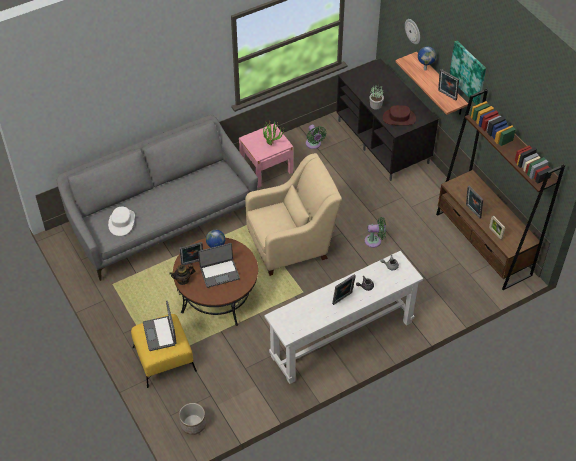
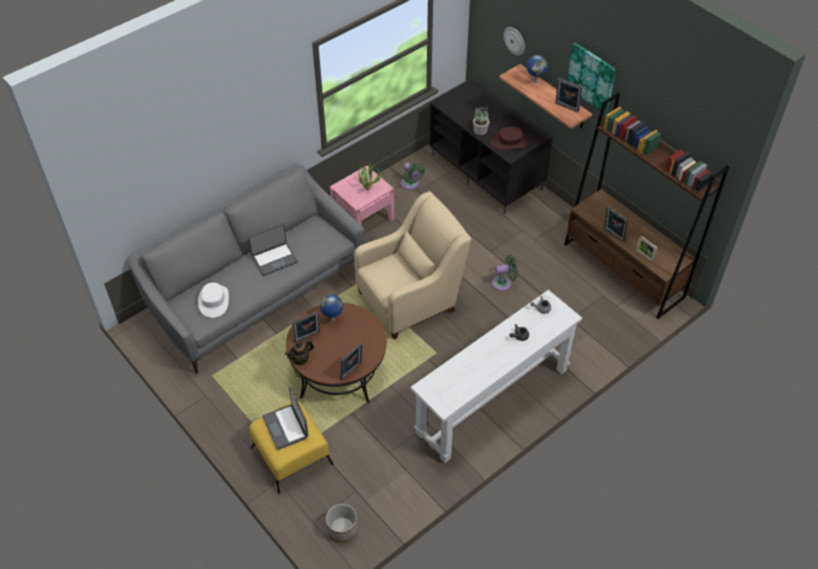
camera: 10 degrees left, 0 degrees up
(219, 273) = (342, 344): laptop -> laptop (274, 259)
(343, 299) = (497, 355): picture frame -> picture frame (352, 372)

